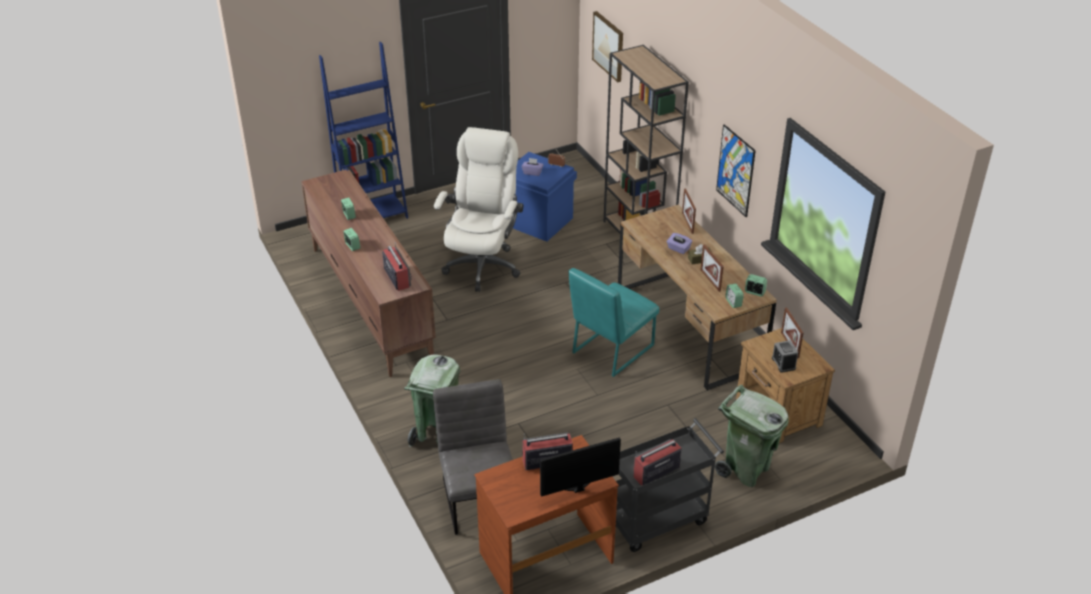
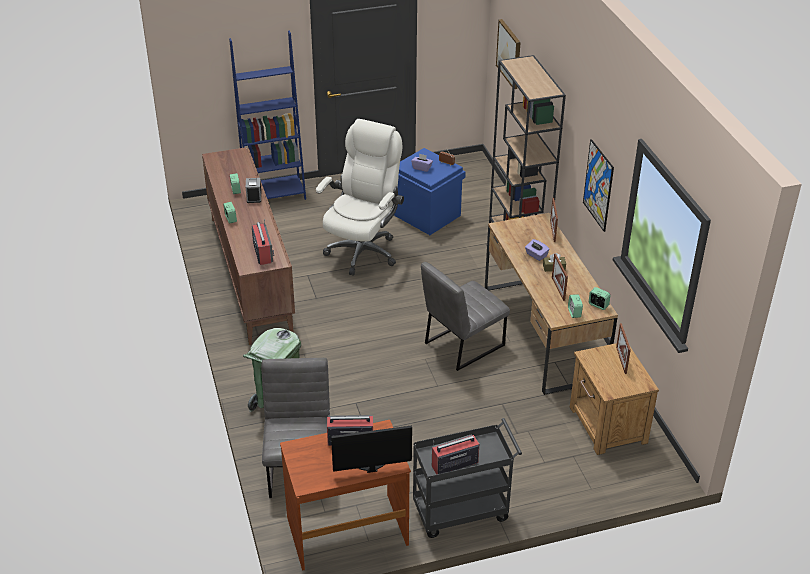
camera: 10 degrees right, 0 degrees up
(611, 349) = (462, 345): turquoise chair -> grey chair
(746, 470) = (560, 475): green trash can -> none
(783, 363) = (610, 377): alarm clock -> alarm clock (254, 197)

